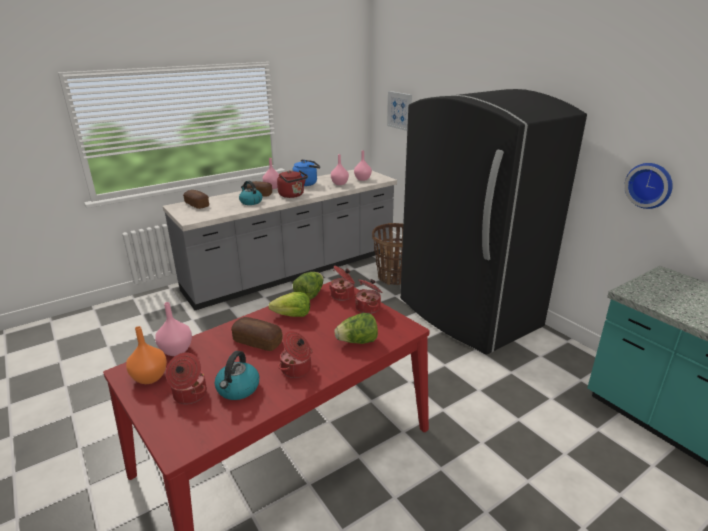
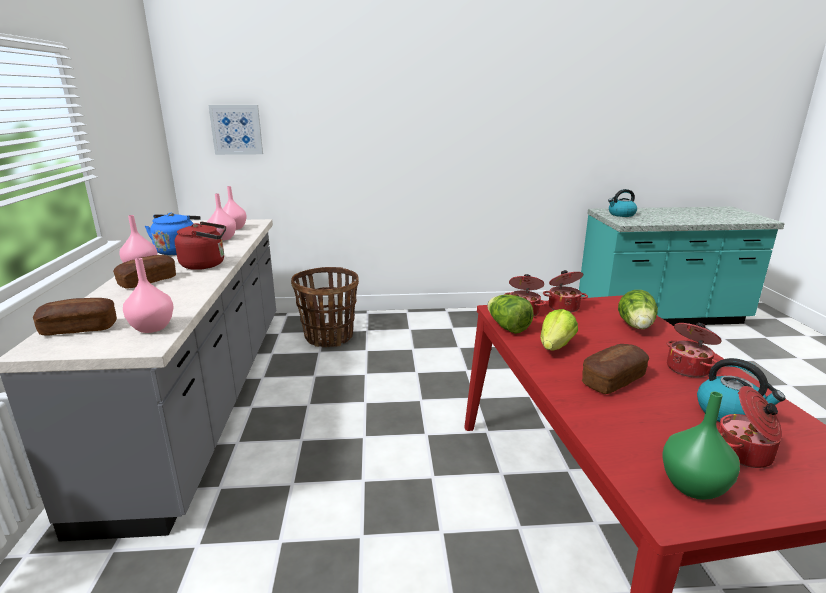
camera: 60 degrees left, 5 degrees down
(151, 377) = (692, 485): orange vase -> green vase
(176, 351) = (614, 449): pink vase -> pink vase (152, 328)
(250, 202) = (170, 290): kettle -> kettle (621, 214)
(467, 314) = (445, 329): black fridge -> none
(649, 185) = (569, 147): wall clock -> none

